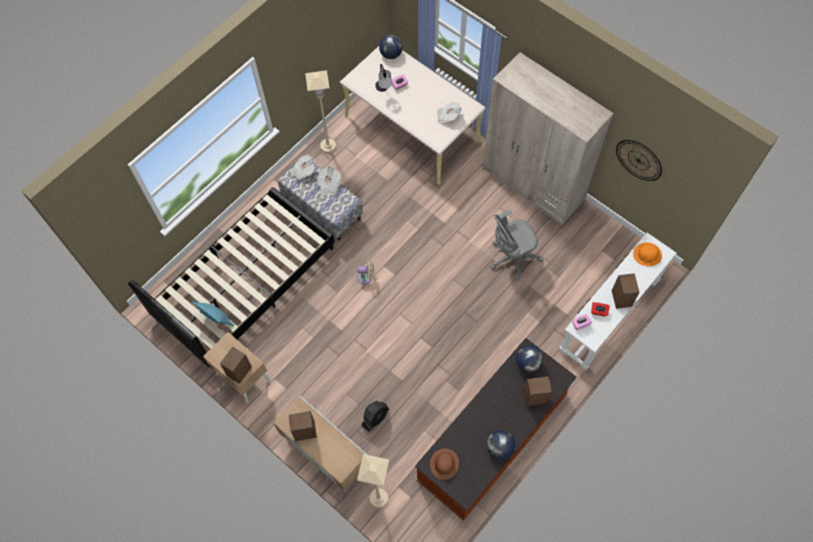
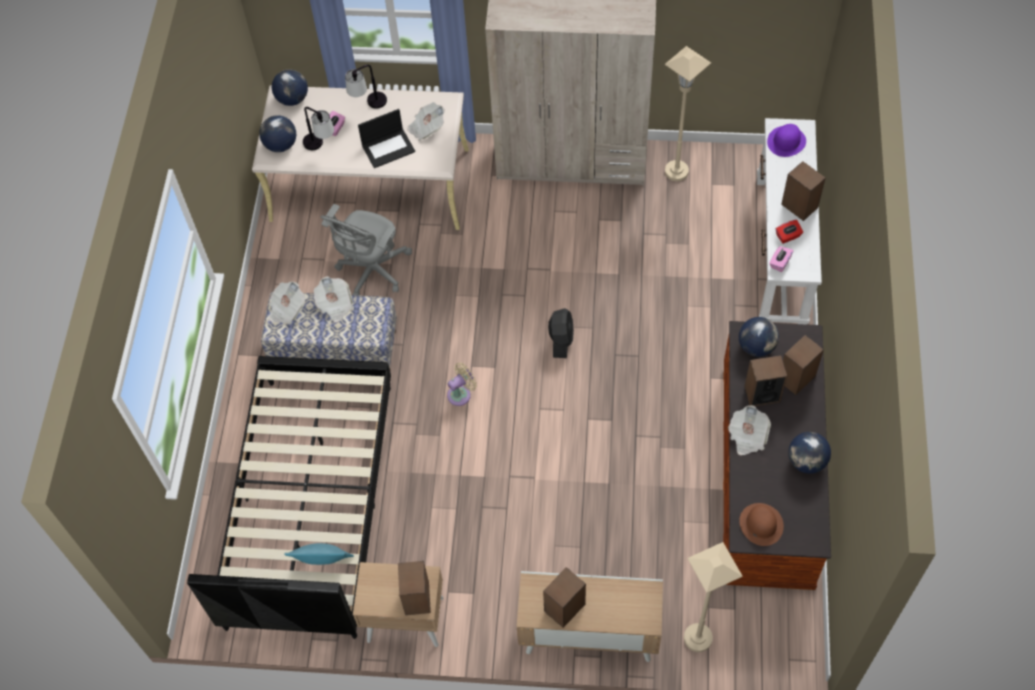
camera: 35 degrees left, 5 degrees down
(328, 146) = (278, 270): beige floor lamp -> beige floor lamp (676, 171)
(364, 77) = (280, 145): none -> globe
(375, 417) = (613, 548): black fan -> black fan (561, 339)
(418, 114) = (388, 148): none -> laptop
(428, 83) = (369, 105): none -> table lamp
(479, 410) = (747, 436): none -> newspaper
(507, 392) = (762, 394): none -> speaker
(511, 258) = (617, 258): grey office chair -> grey office chair (372, 272)
(638, 160) = (709, 33): wall clock -> none
(647, 254) = (786, 141): orange hat -> purple hat

